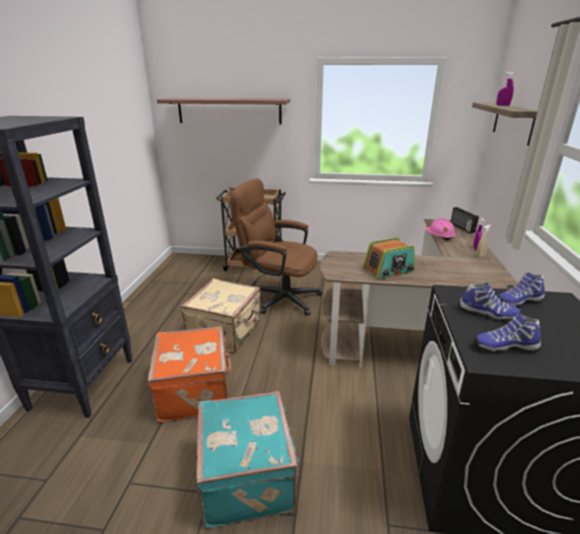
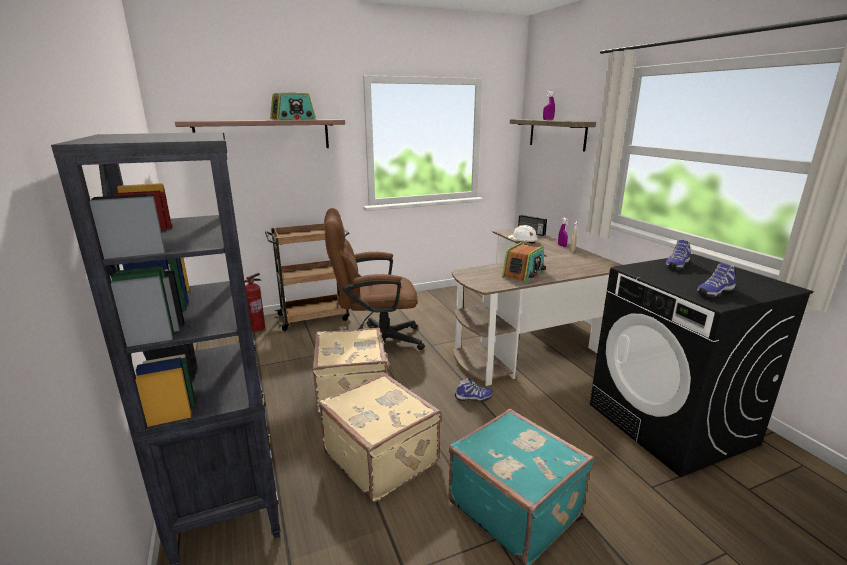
camera: 30 degrees left, 5 degrees down
(196, 391) = (382, 457): orange suitcase -> beige suitcase
(209, 264) = (257, 328): none -> fire extinguisher
(248, 98) = (293, 119): none -> radio
(439, 235) = (523, 241): pink hard hat -> white hard hat
(487, 314) = (673, 276): shoe -> shoe (473, 398)

